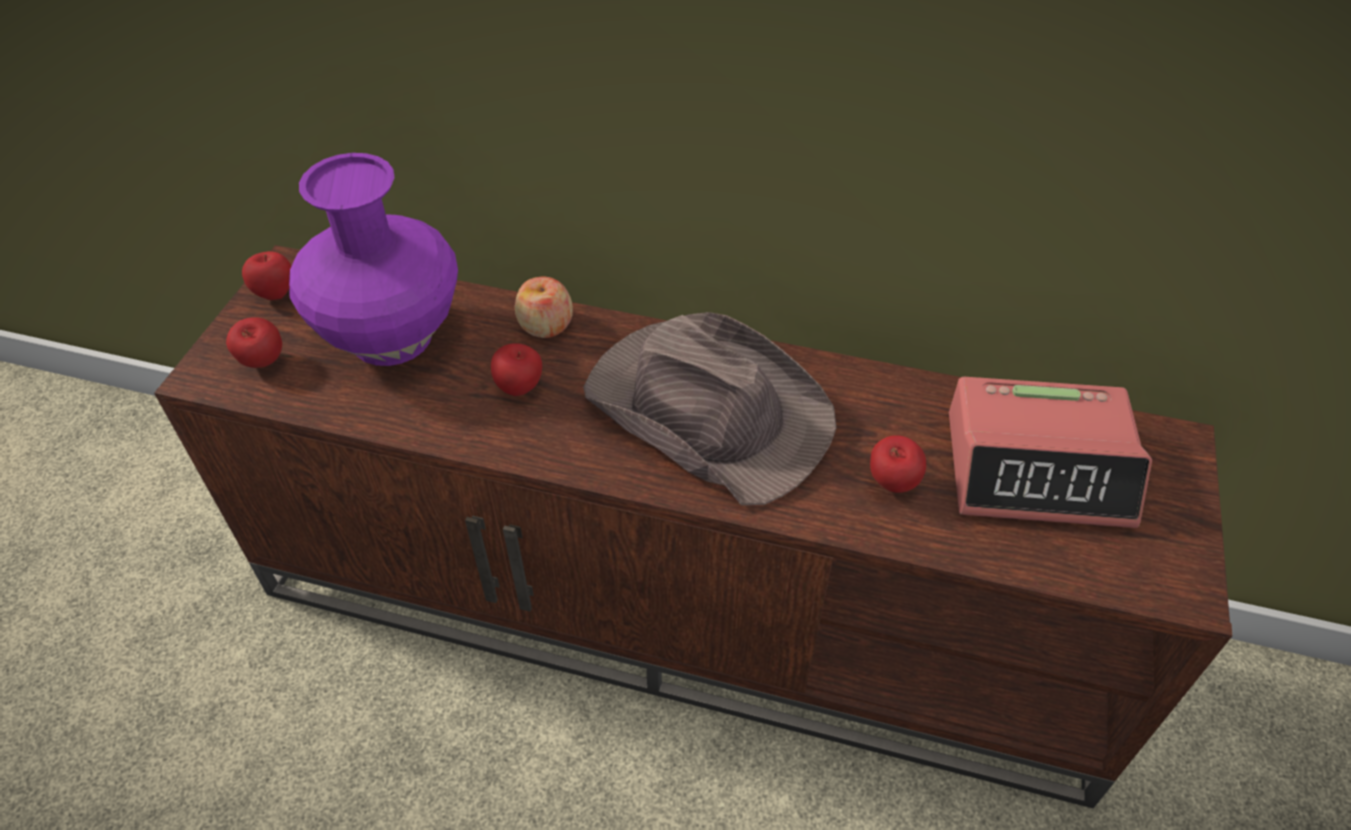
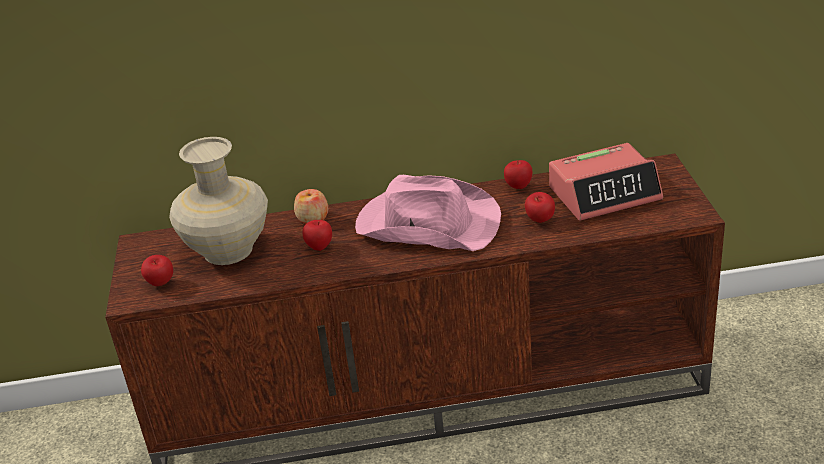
camera: 20 degrees left, 15 degrees down
(276, 294) = (141, 254): apple -> apple (518, 187)
(393, 336) = (228, 249): purple vase -> beige vase
(706, 409) = (426, 224): brown hat -> pink hat

